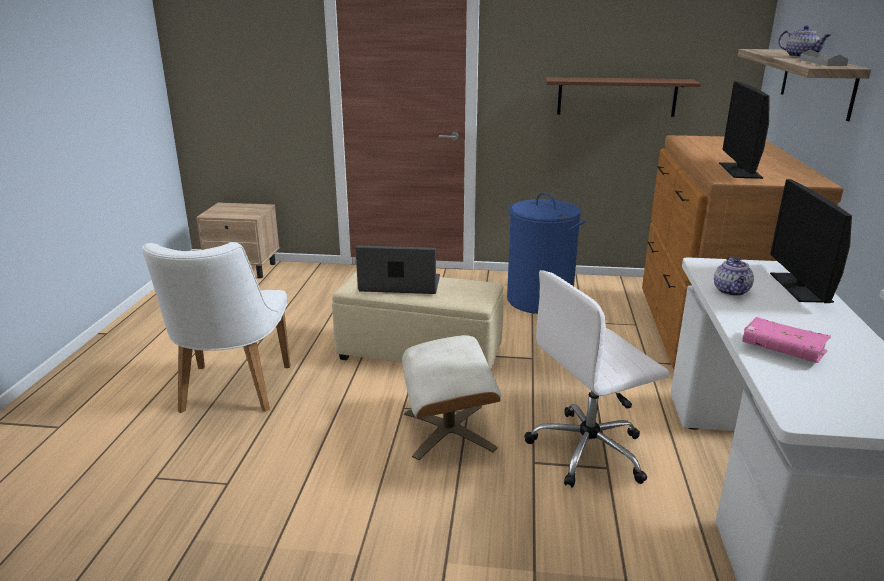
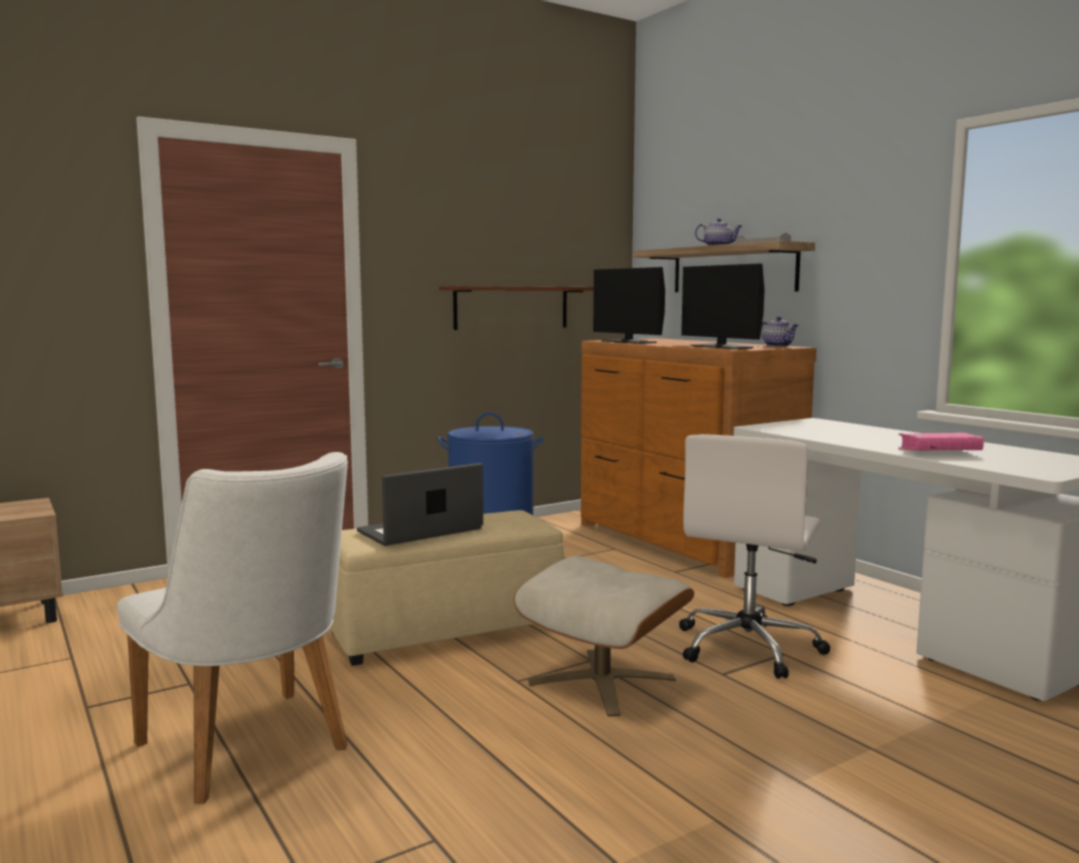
camera: 40 degrees left, 15 degrees down
(731, 291) = (822, 435): teapot -> teapot (778, 346)
(800, 287) = (852, 427): monitor -> monitor (628, 342)

